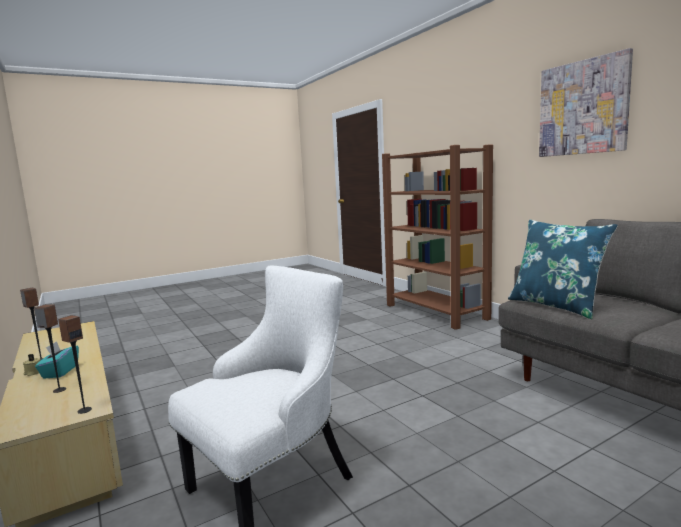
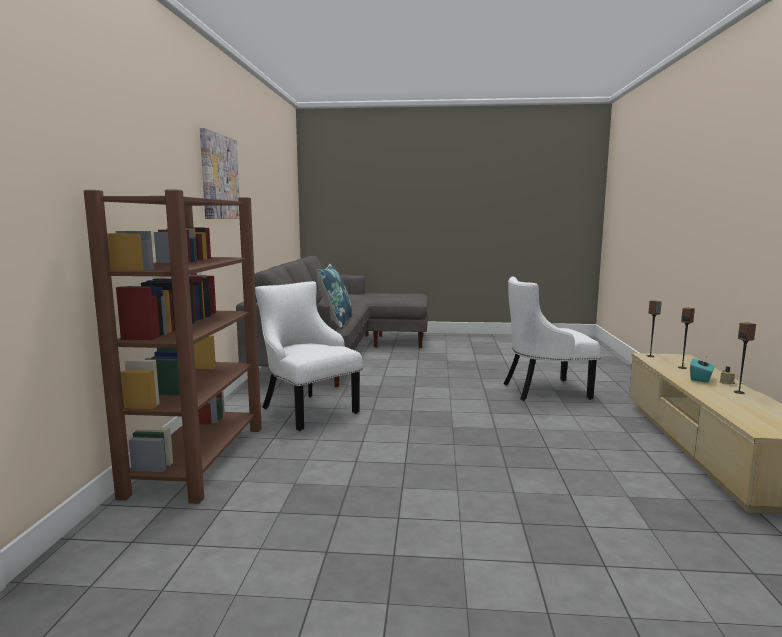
camera: 145 degrees left, 0 degrees up
(464, 348) = (309, 412): none -> white armchair

